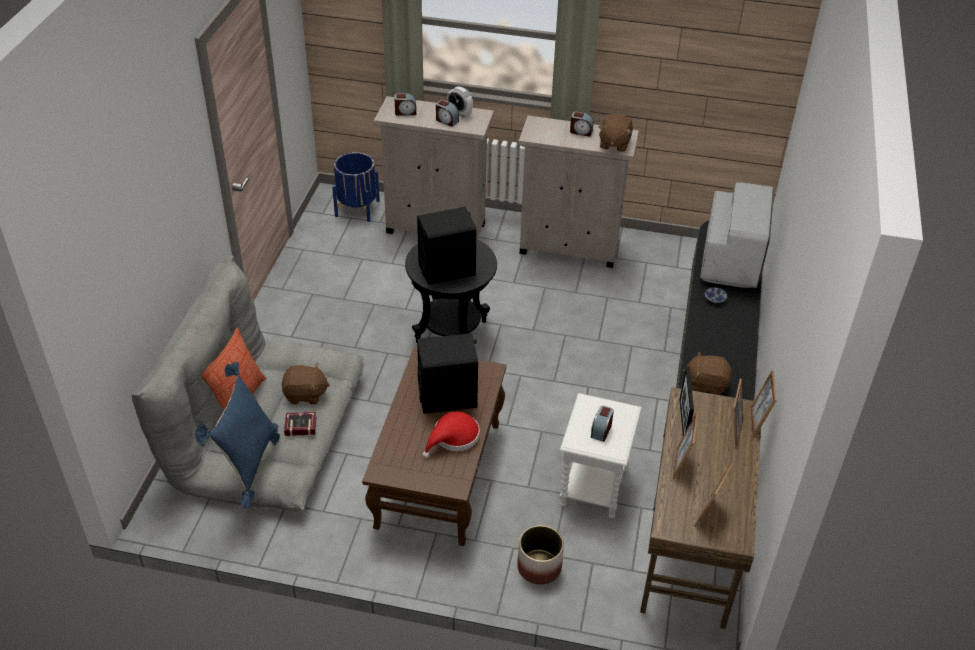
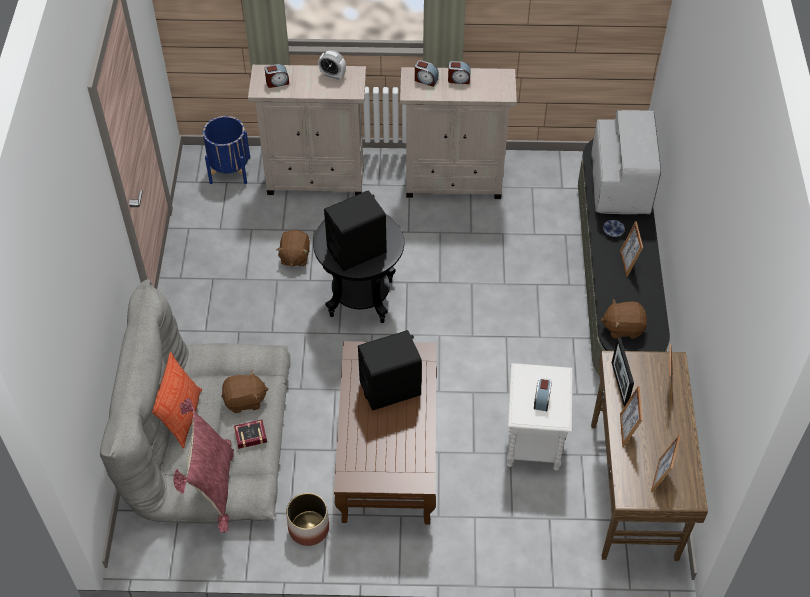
camera: 10 degrees left, 10 degrees up
(246, 468) = (211, 490): blue pillow -> red pillow
(446, 121) = (322, 86): alarm clock -> alarm clock (426, 80)
(453, 438) = (406, 431): red hat -> none
(539, 567) = (502, 532): planter -> planter (308, 528)
(614, 143) = (494, 89): brown plush toy -> brown plush toy (294, 256)
(758, 422) = (686, 374): picture frame -> picture frame (628, 263)

